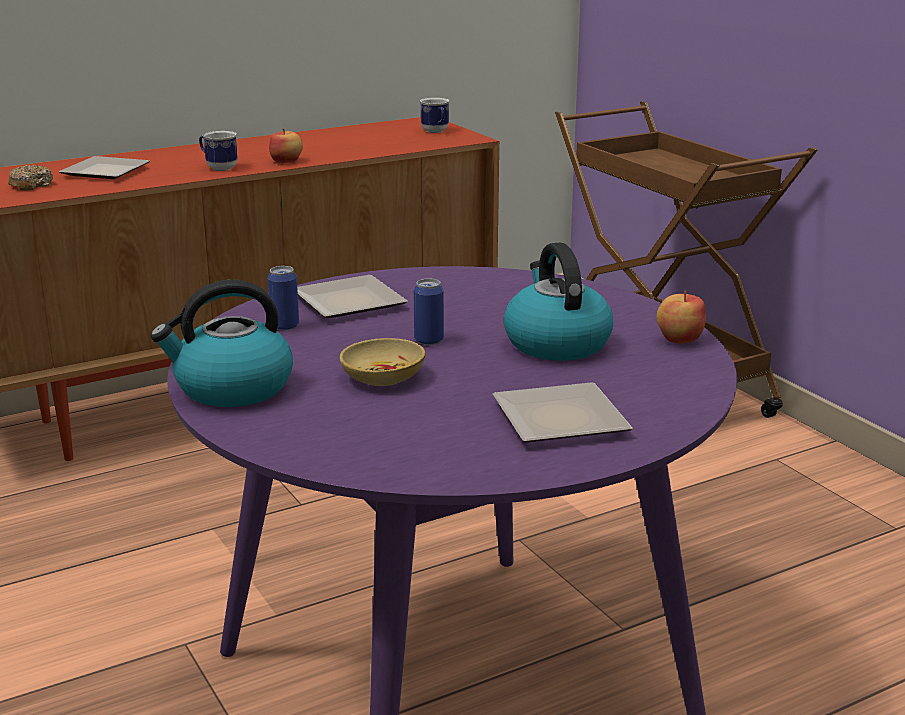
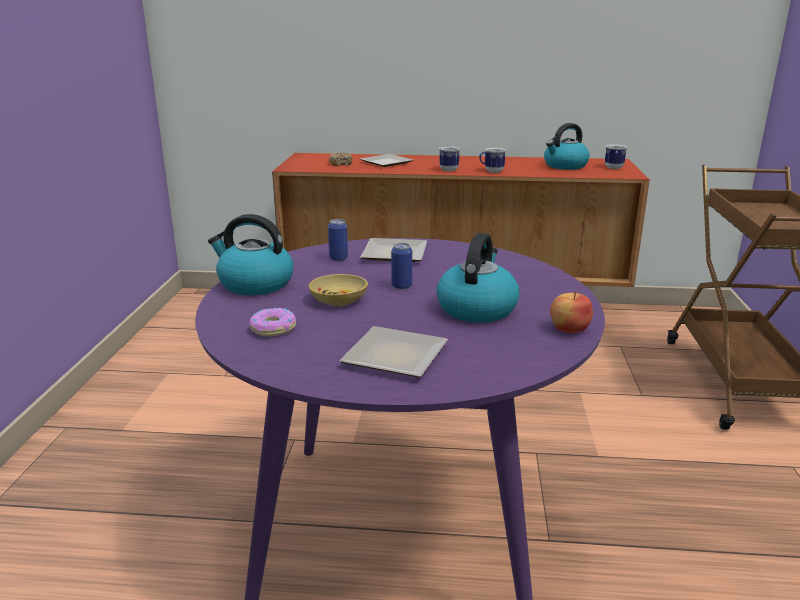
camera: 35 degrees right, 0 degrees up
(287, 161) = (491, 171): apple -> mug
(365, 434) = (273, 329): none -> donut
(371, 138) = (565, 166): none -> kettle

